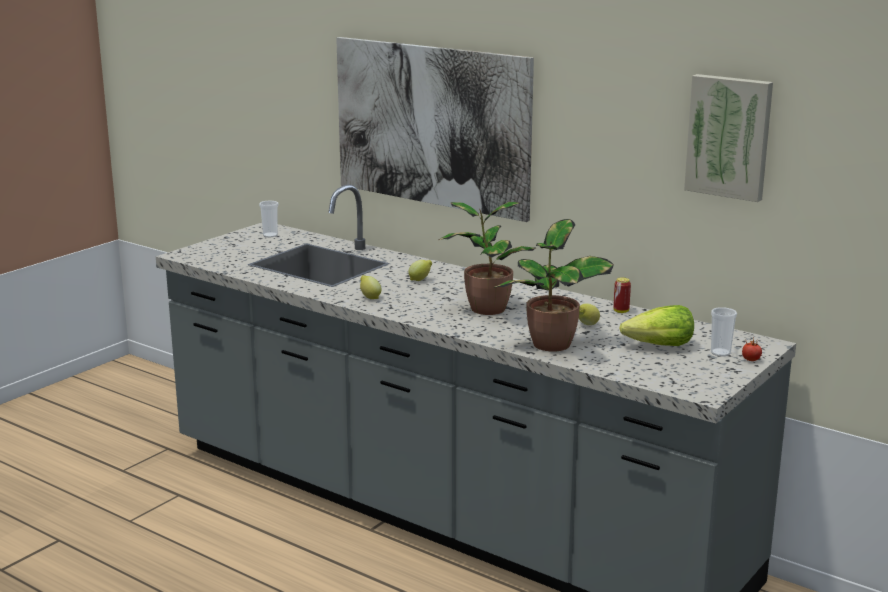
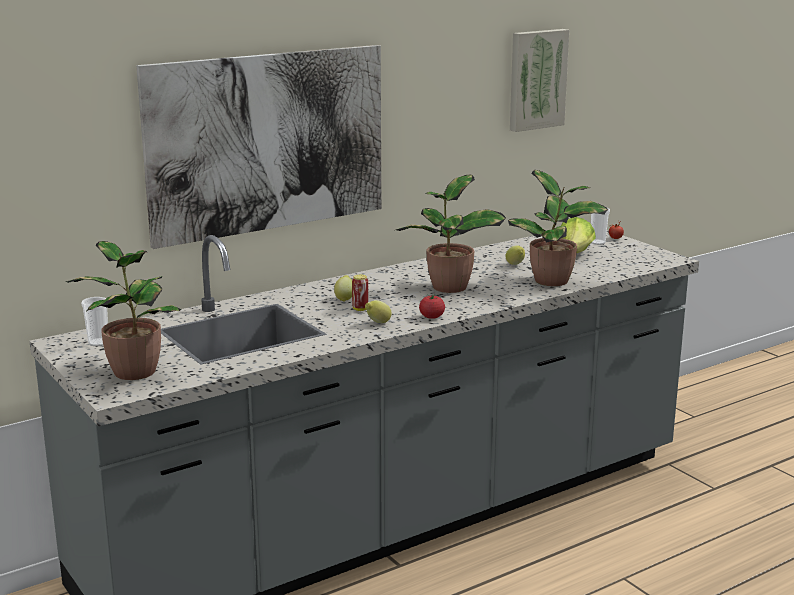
camera: 70 degrees left, 0 degrees up
(224, 251) = (132, 371): none -> potted plant
(400, 312) = (432, 317): none -> tomato
(621, 311) = (491, 251): can -> can (360, 309)

